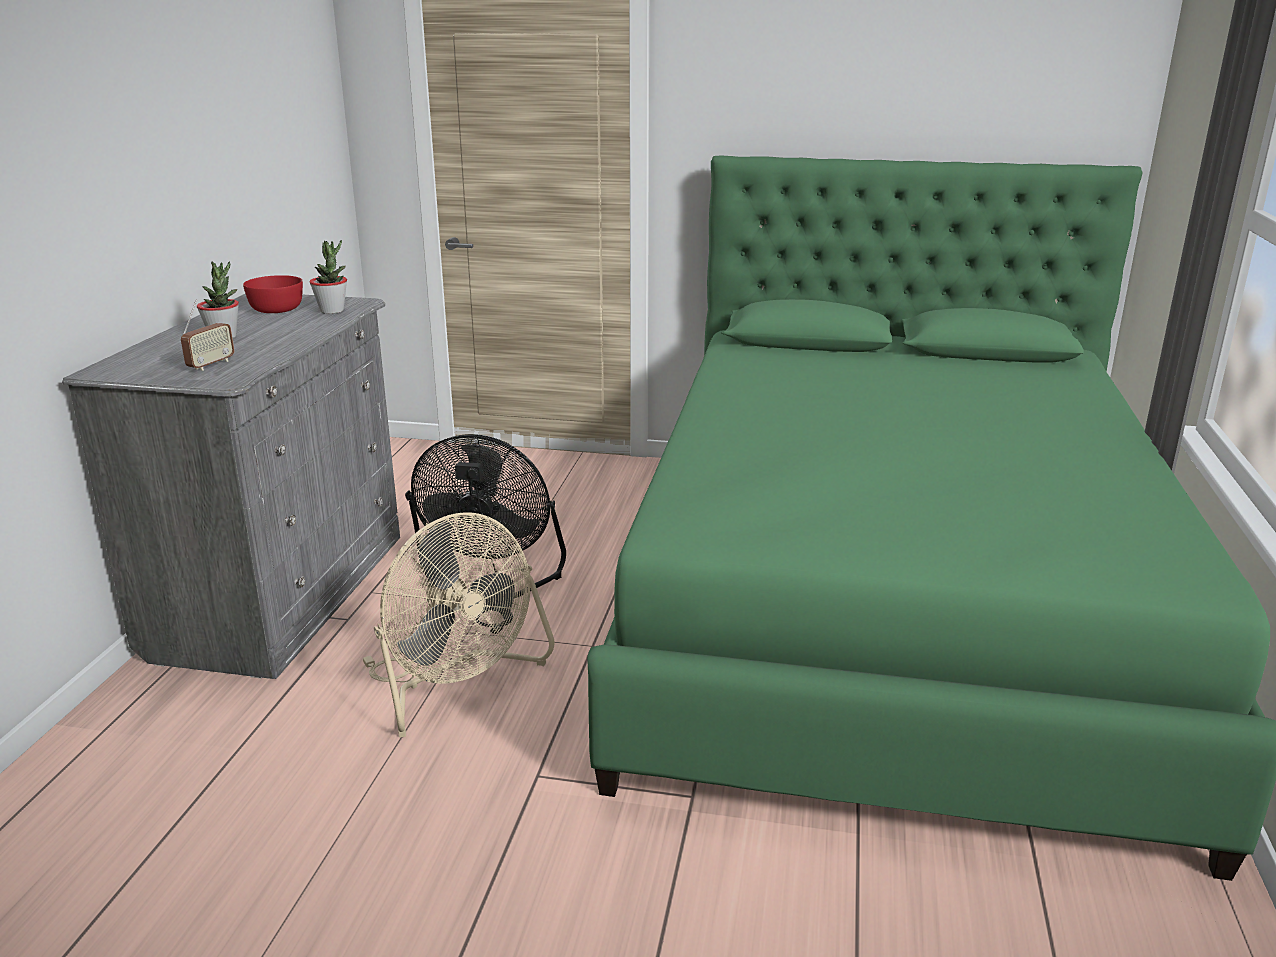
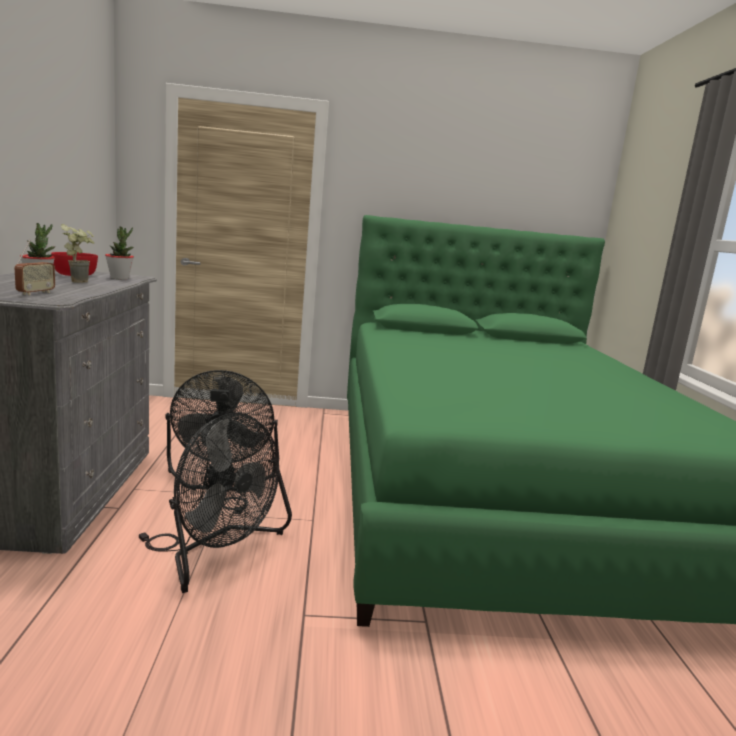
camera: 15 degrees left, 10 degrees down
(277, 327) = (81, 281): none -> potted plant
(450, 685) = (213, 552): beige fan -> black fan

